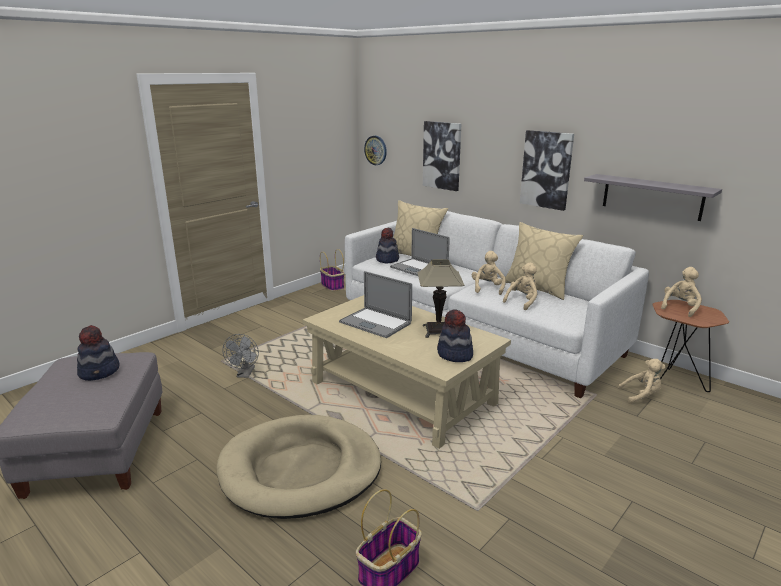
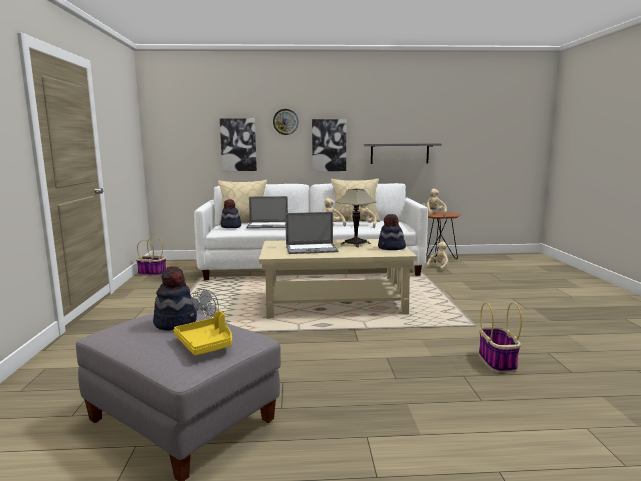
camera: 45 degrees left, 10 degrees down
(65, 404) = (206, 344): none -> yellow tray
(300, 470) = (363, 353): beige dog bed -> none
(375, 150) = (164, 147): wall clock -> wall clock (285, 122)

